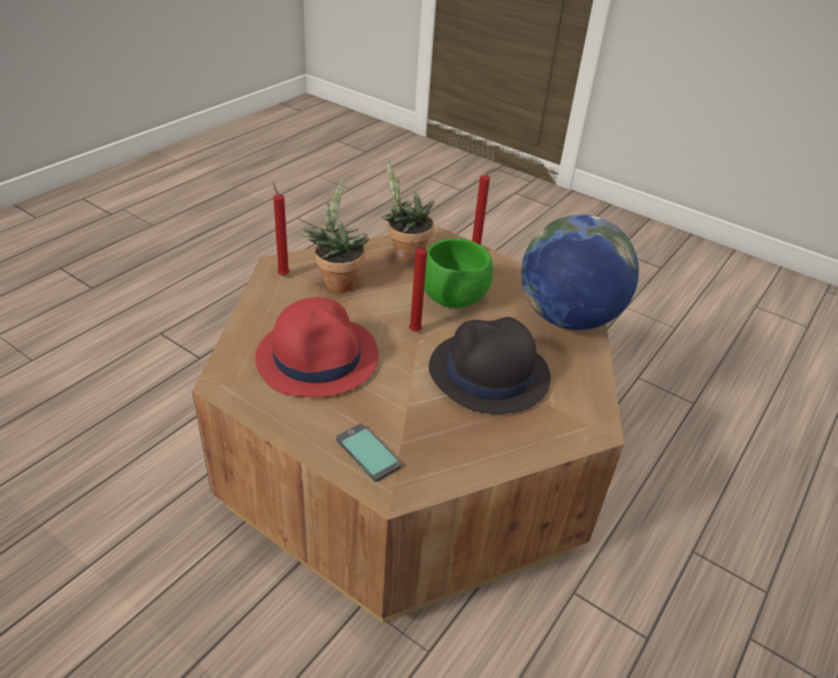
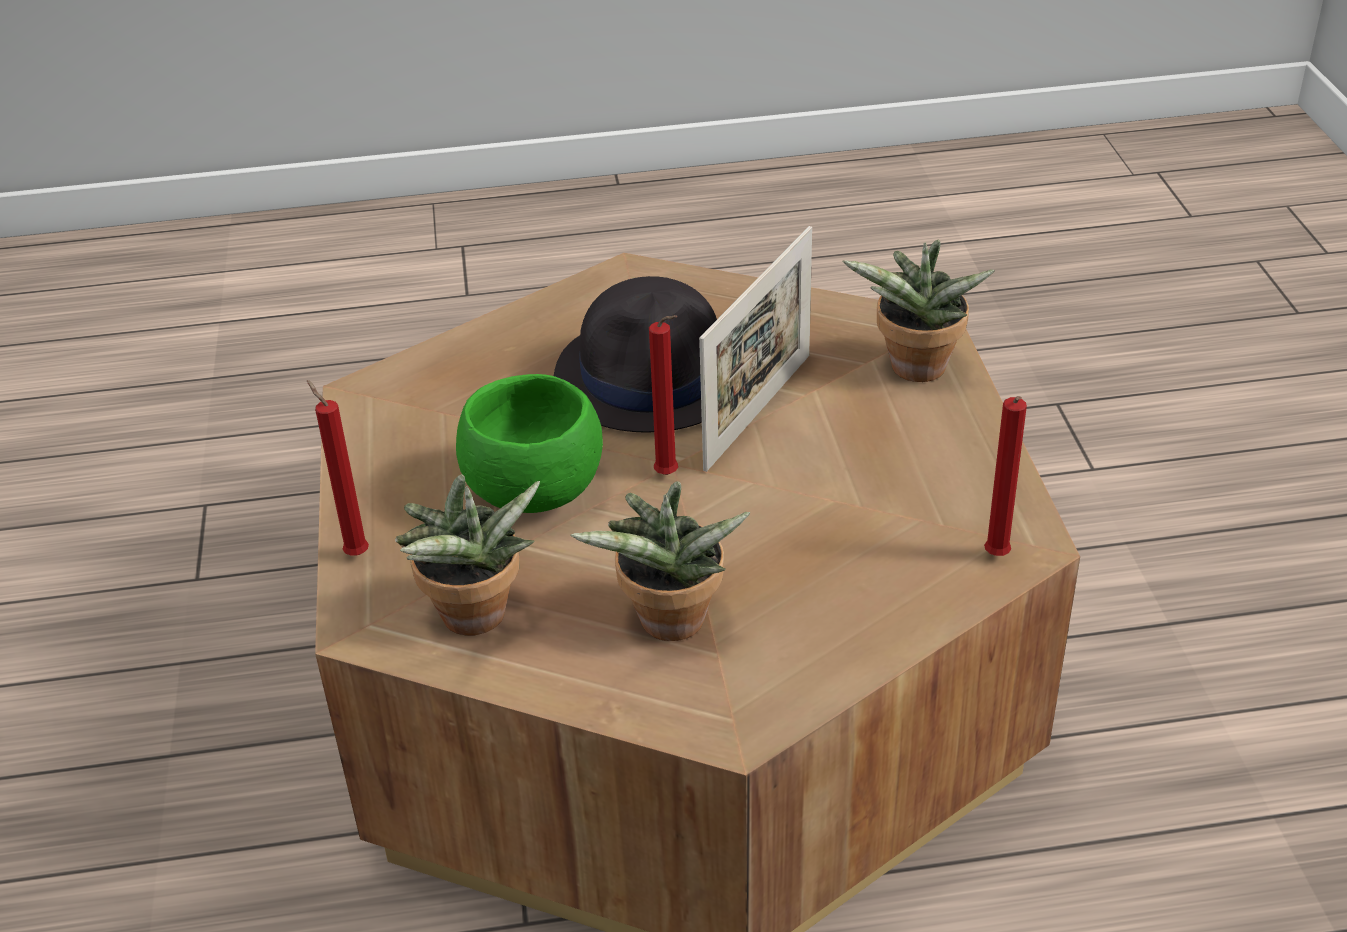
camera: 130 degrees left, 0 degrees up
(283, 274) = (749, 698): red candle -> red candle (996, 558)
(318, 357) = (852, 510): red hat -> none
(367, 453) = (915, 372): phone -> potted plant
(417, 382) = (758, 411): none -> picture frame
(567, 318) = (430, 383): globe -> none

